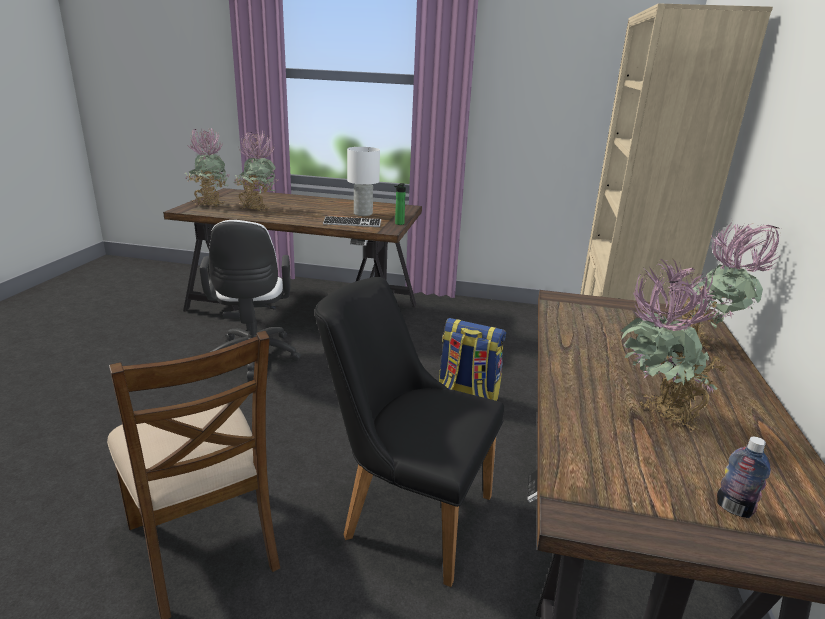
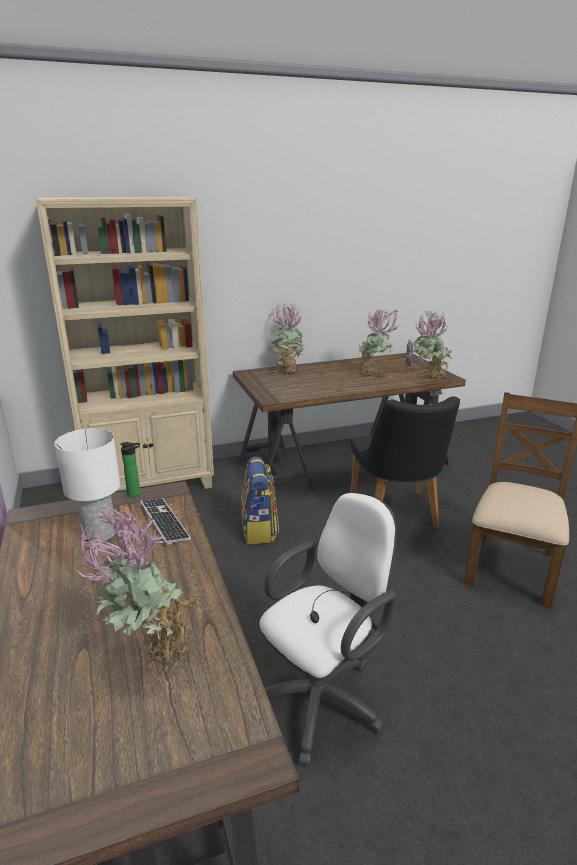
camera: 120 degrees left, 0 degrees up
(210, 204) = (169, 751): potted plant -> potted plant (429, 378)

